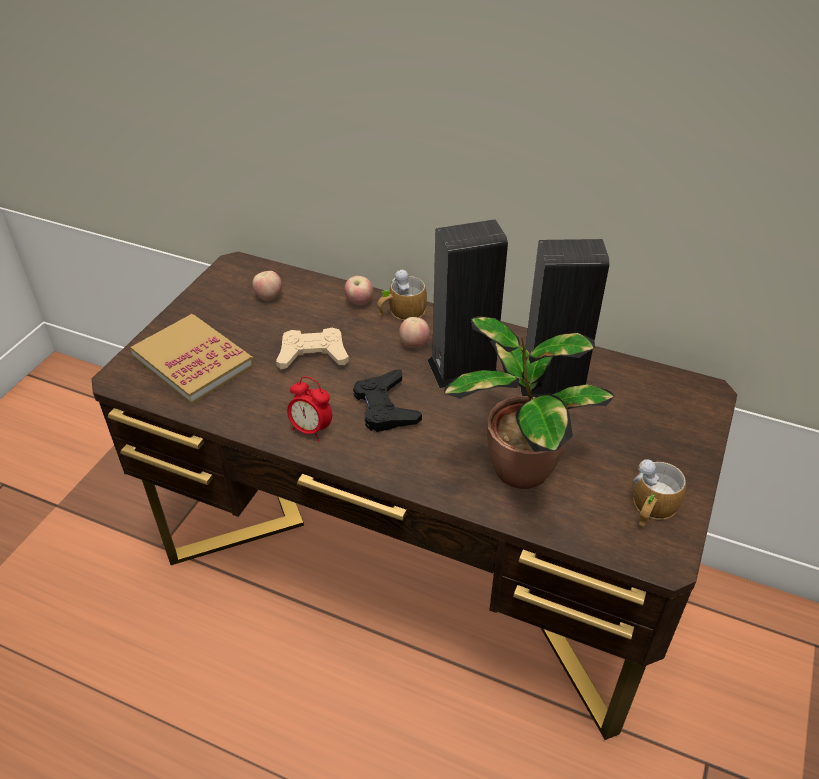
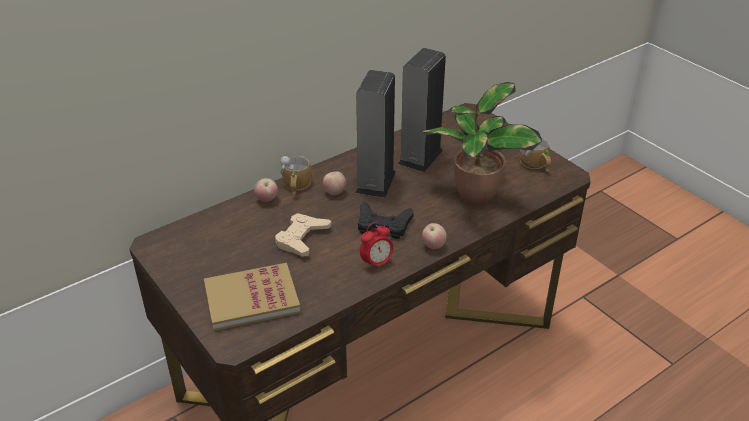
camera: 60 degrees left, 5 degrees down
(269, 297) = (214, 239): apple -> apple (433, 246)

